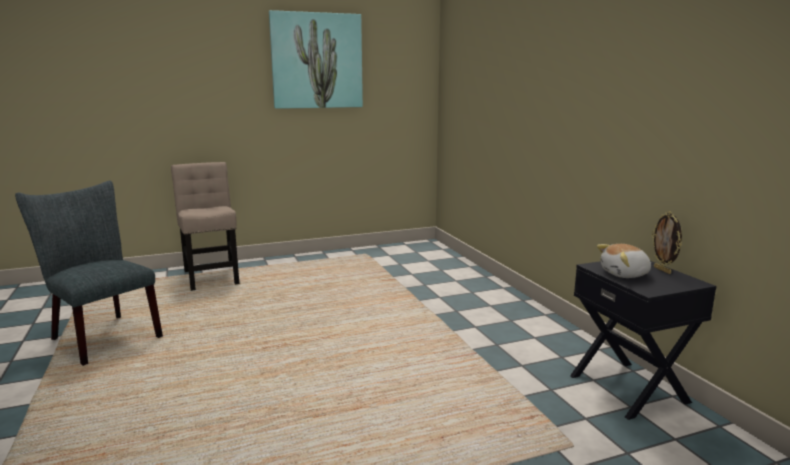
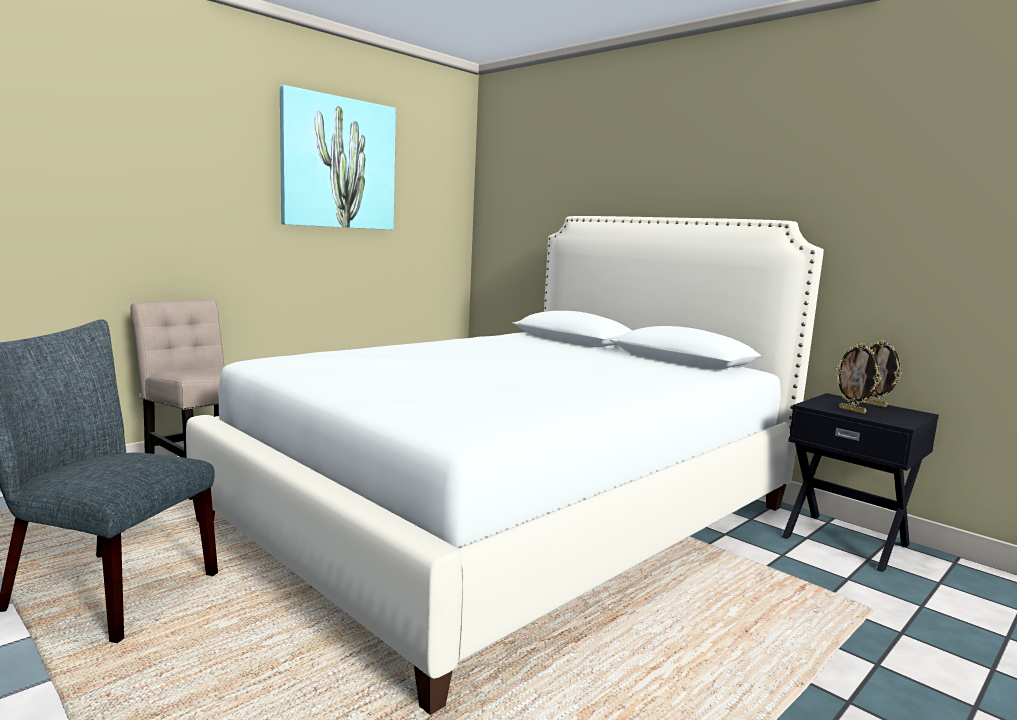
camera: 25 degrees left, 5 degrees down
(374, 326) = (514, 514): none -> white bed
(625, 274) = (852, 410): plush toy -> picture frame

